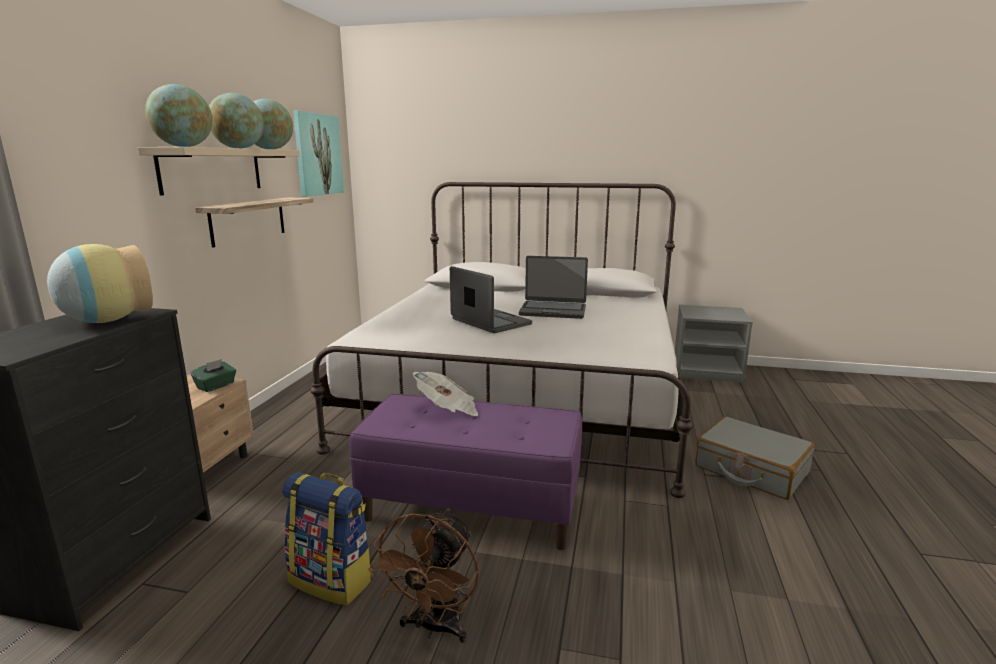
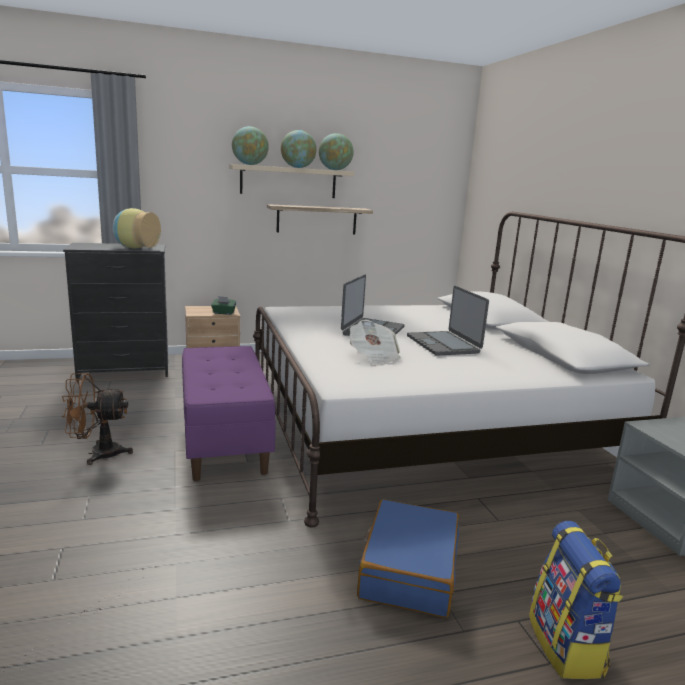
camera: 60 degrees right, 0 degrees up
(318, 154) = (417, 178): picture -> none
(333, 580) = (129, 418): backpack -> backpack (567, 646)
(447, 409) = (237, 362): newspaper -> newspaper (373, 357)
(751, 470) = (408, 570): grey suitcase -> blue suitcase

